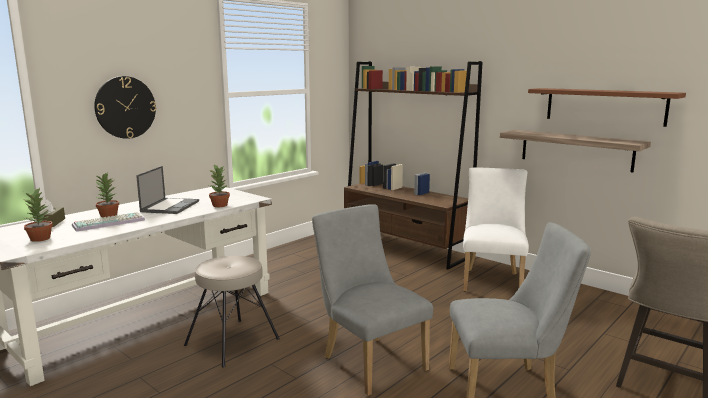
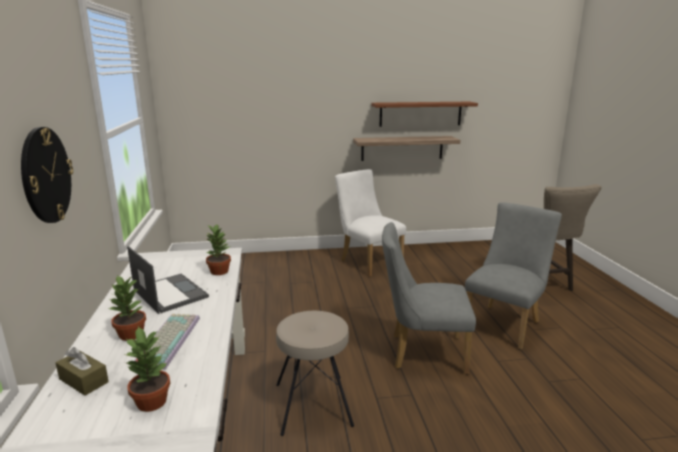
camera: 50 degrees left, 5 degrees up
(405, 248) = (268, 261): brown bookcase -> none

